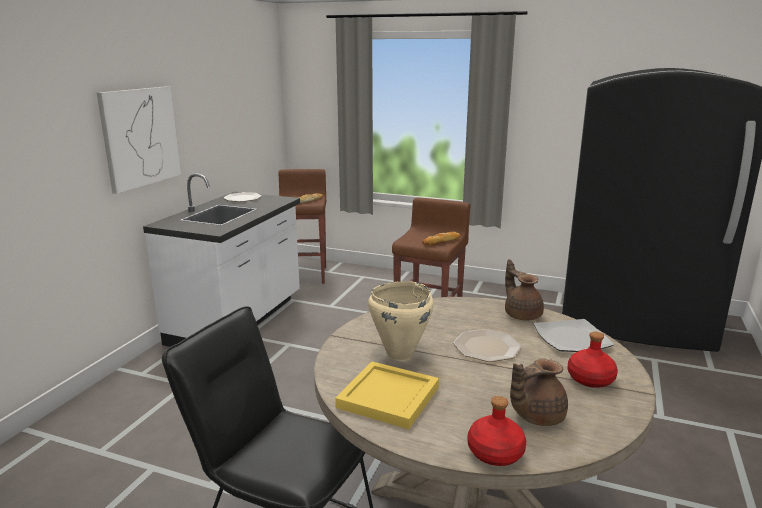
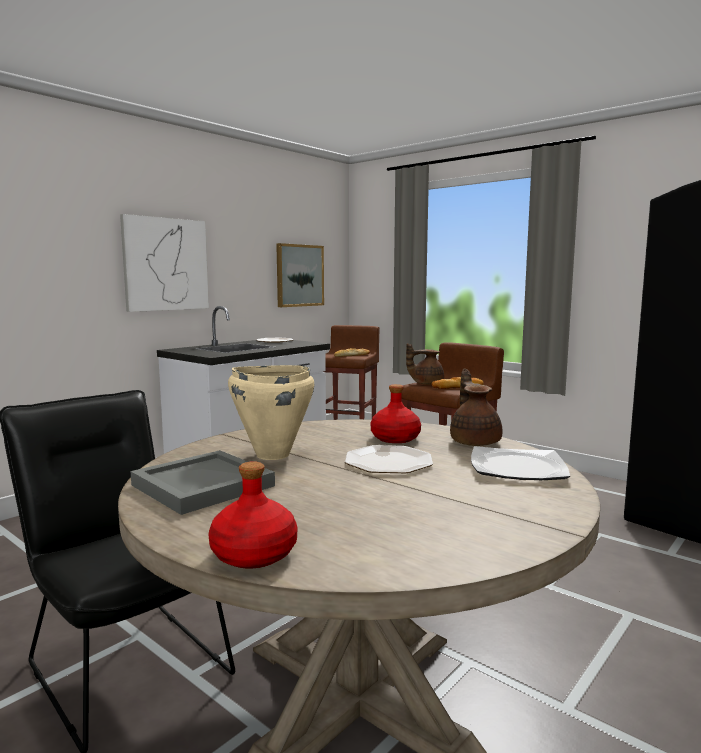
camera: 20 degrees right, 10 degrees down
(248, 125) = (299, 275): none -> picture
(386, 397) = (200, 485): yellow tray -> grey tray
(536, 416) = (364, 529): brown teapot -> brown teapot (426, 383)
(590, 379) = (495, 506): red bottle -> red bottle (394, 438)

